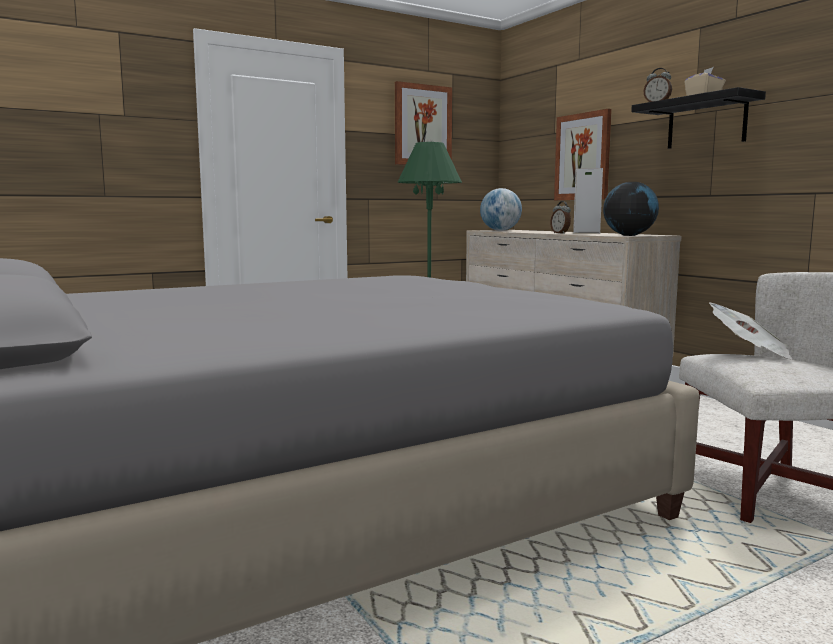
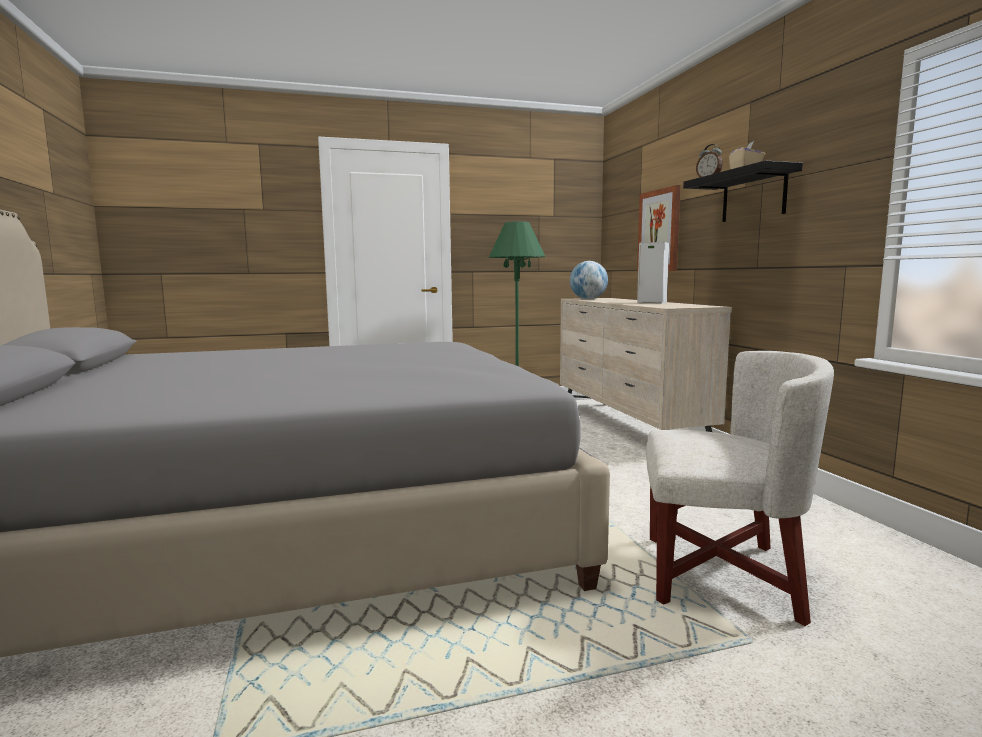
camera: 15 degrees right, 0 degrees up
(422, 125) = (524, 206): picture -> none
(560, 233) = (623, 303): alarm clock -> none
(629, 235) = (675, 306): globe -> none
(750, 352) = (707, 431): newspaper -> none

